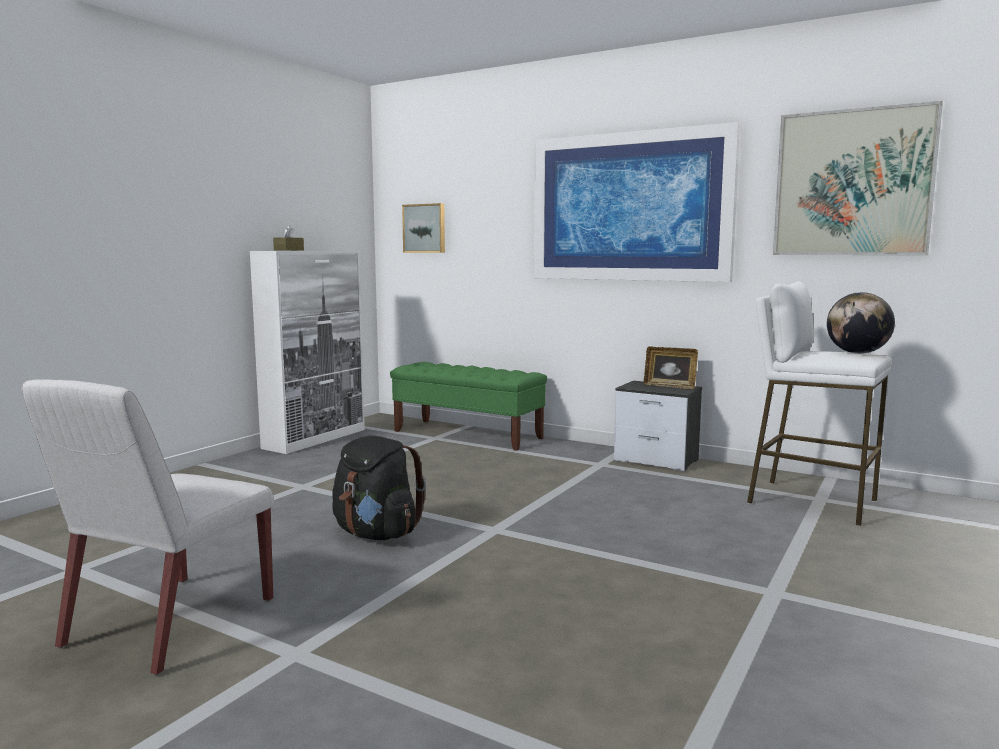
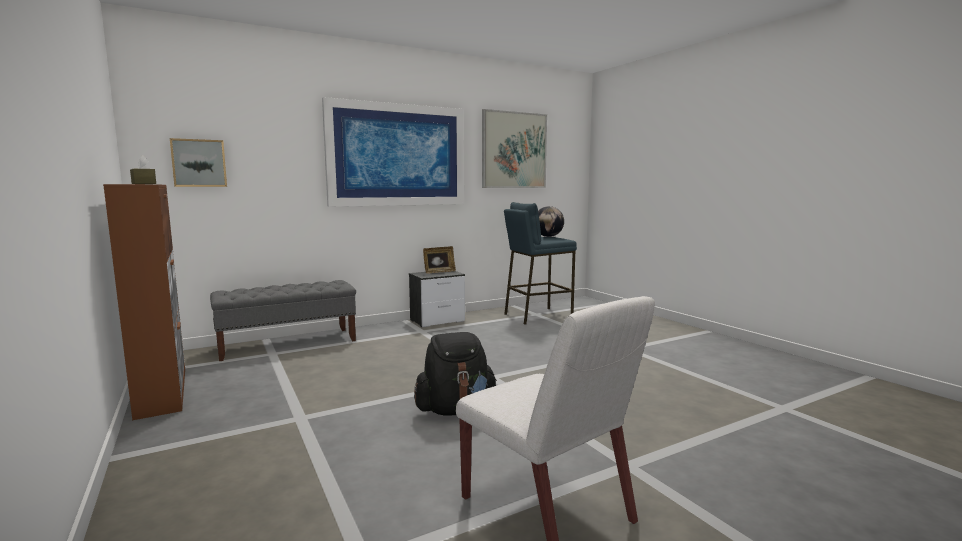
camera: 60 degrees left, 0 degrees up
(316, 438) = (162, 391): white cabinet -> brown cabinet
(468, 434) = (288, 344): green bench -> grey bench
(811, 501) = (537, 316): white stool -> blue stool

